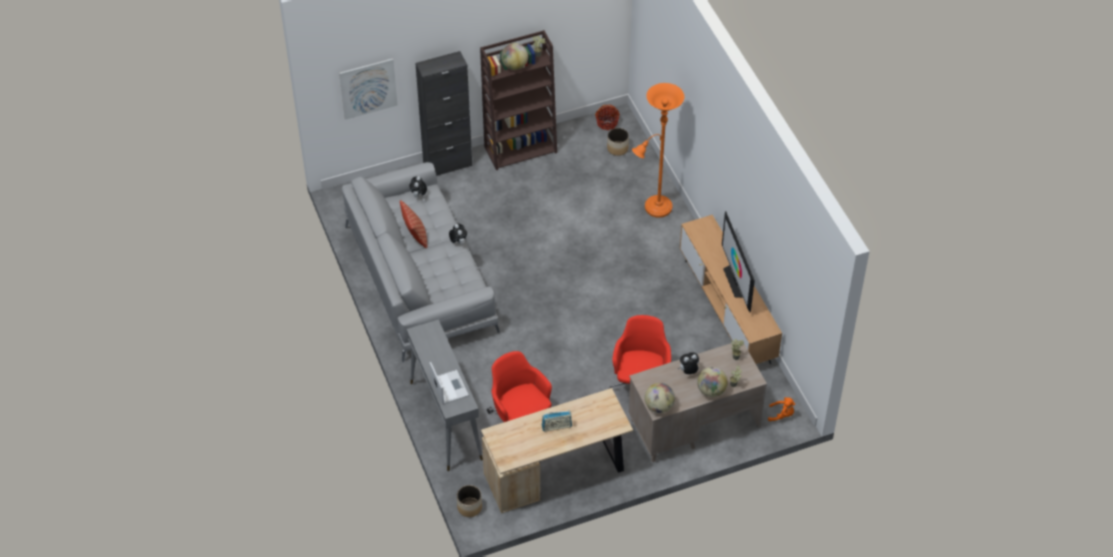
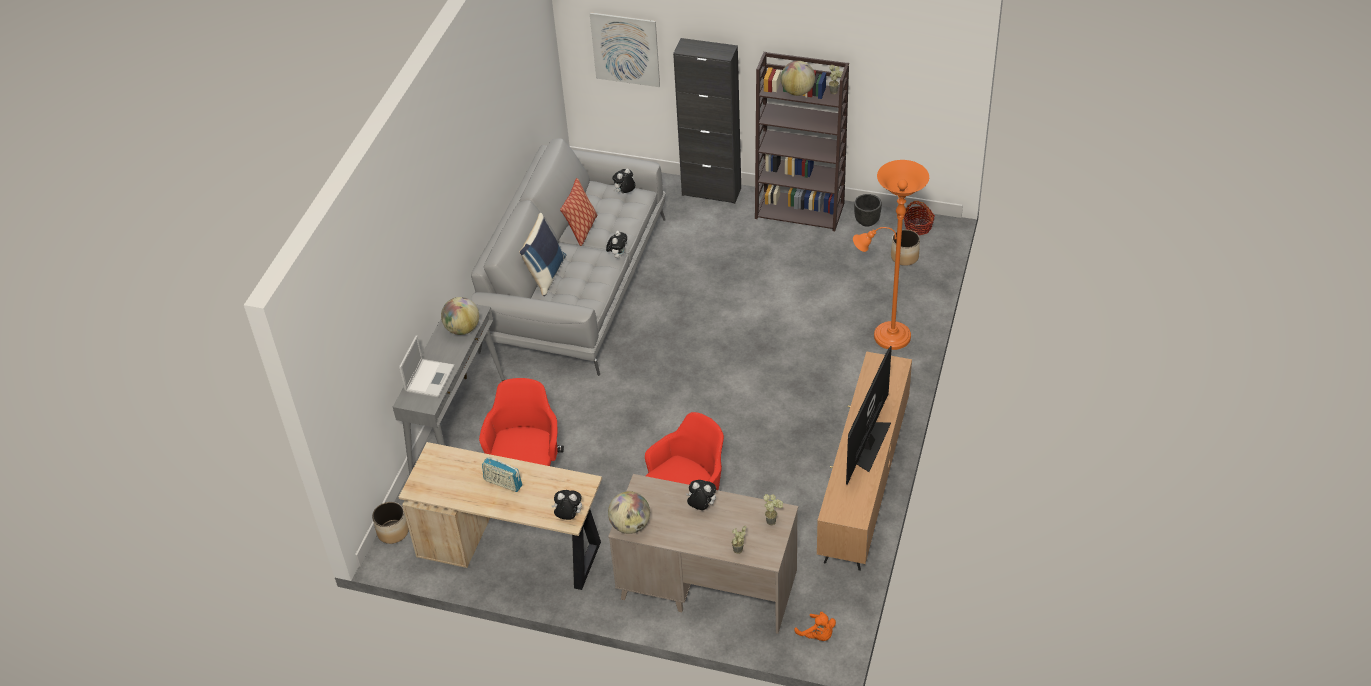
camera: 40 degrees right, 5 degrees down
(423, 280) = (545, 274): none -> blue pillow
(571, 135) = (867, 221): none -> black planter
(617, 423) = (568, 516): none -> plush toy
(711, 390) = (705, 542): globe -> globe (462, 329)

